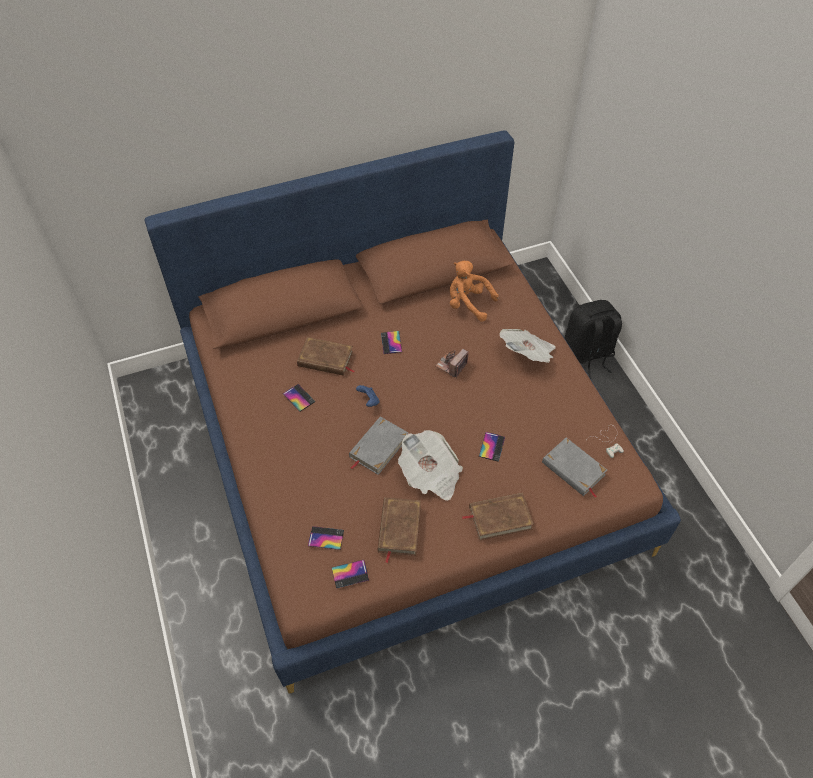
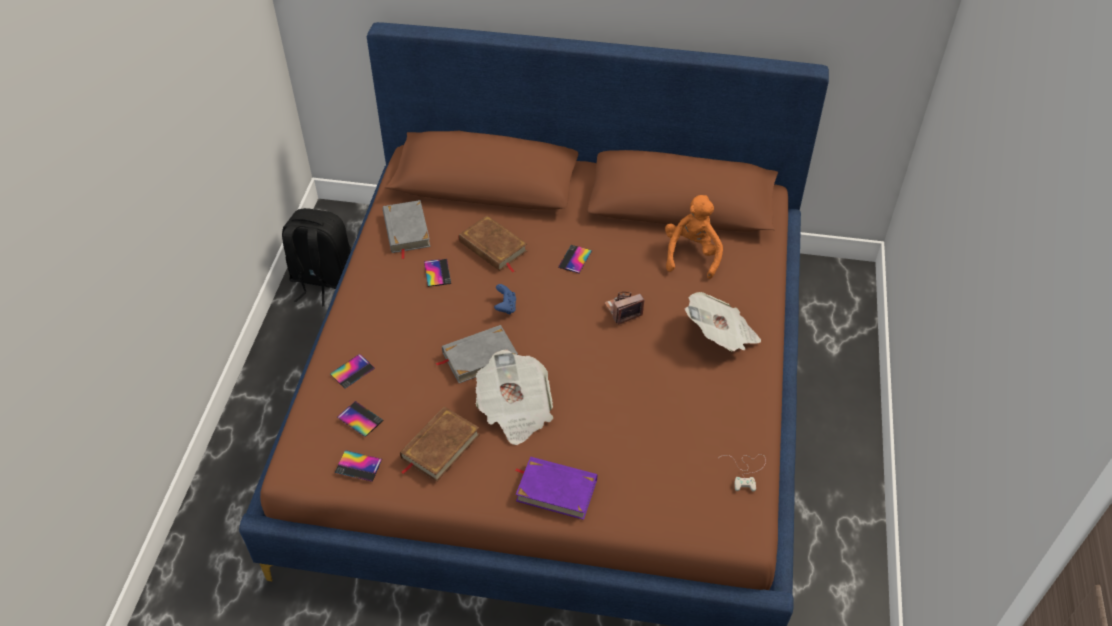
camera: 30 degrees right, 5 degrees down
(468, 304) = (692, 254): orange plush toy -> orange plush toy turned 45 degrees clockwise
(492, 446) = (604, 413): phone -> phone (352, 371)
(500, 517) = (556, 490): brown book -> purple book
(573, 469) = (680, 481): grey book -> grey book (406, 230)
(587, 356) = (846, 393): black backpack -> black backpack (321, 280)

